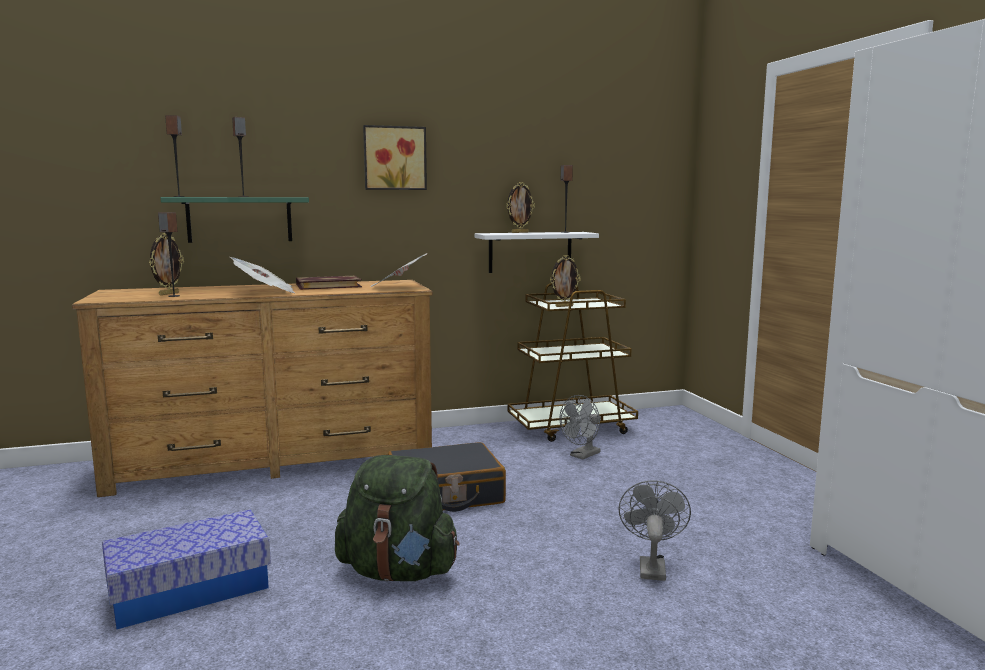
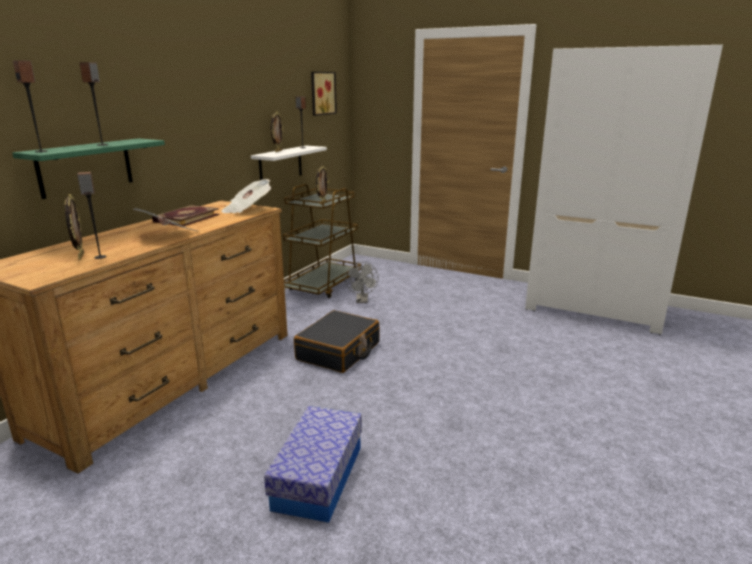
camera: 45 degrees left, 10 degrees up
(394, 158) = (196, 96): picture -> picture (321, 93)
(398, 572) = (405, 402): green backpack -> none
(651, 566) = (494, 344): grey fan -> none

